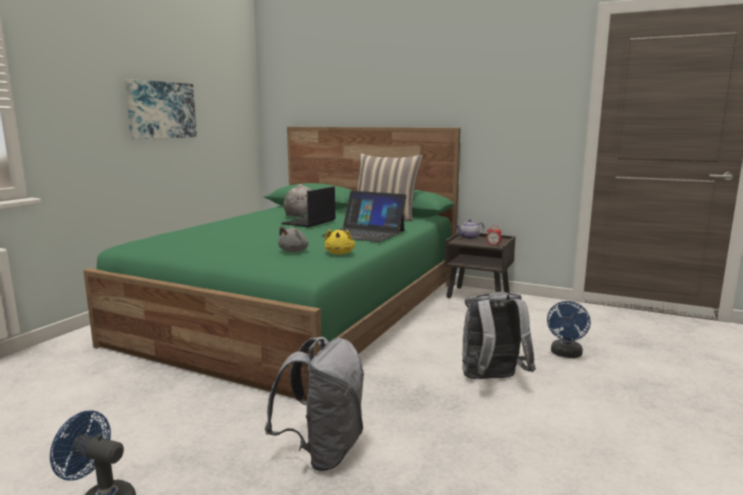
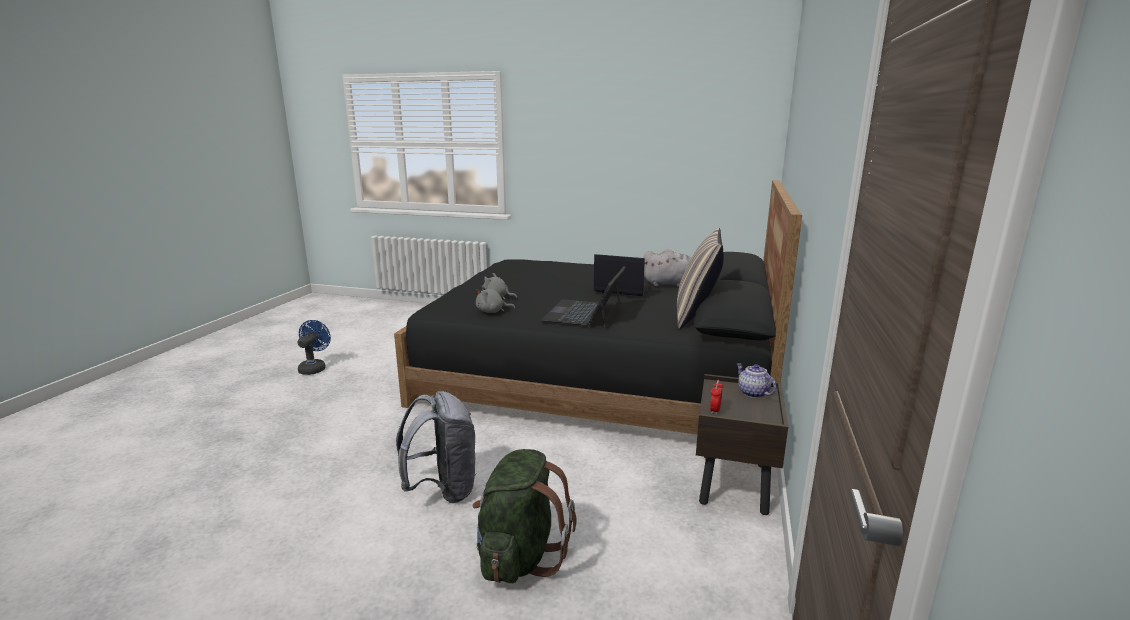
camera: 80 degrees right, 5 degrees up
(161, 110) = (627, 155): picture -> none
(303, 311) = (601, 375): green bed -> black bed
(323, 452) = (339, 416): grey backpack -> none
(339, 253) = (492, 311): yellow plush toy -> grey plush toy
(566, 354) = (520, 556): blue fan -> green backpack

